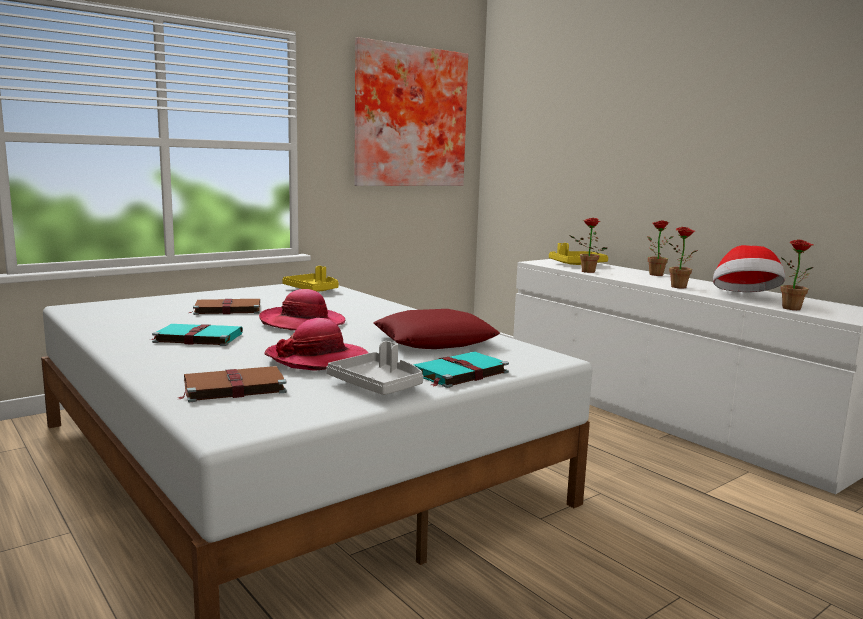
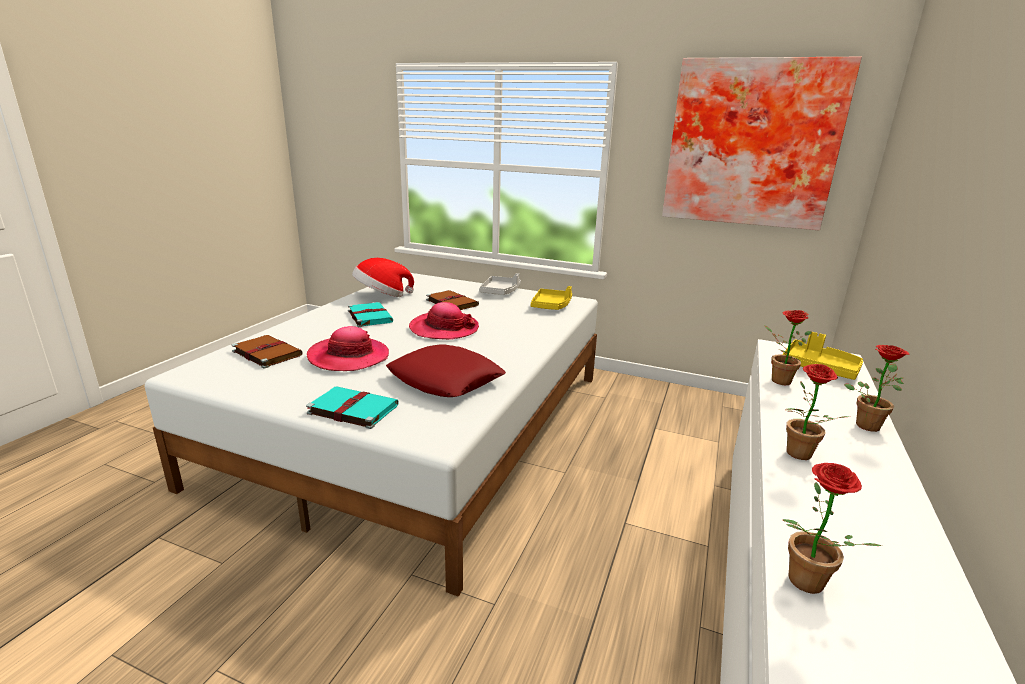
camera: 60 degrees right, 10 degrees up
(378, 385) = (297, 389): grey tray -> grey tray (500, 291)
(745, 296) = (832, 521): hat -> hat (382, 296)

